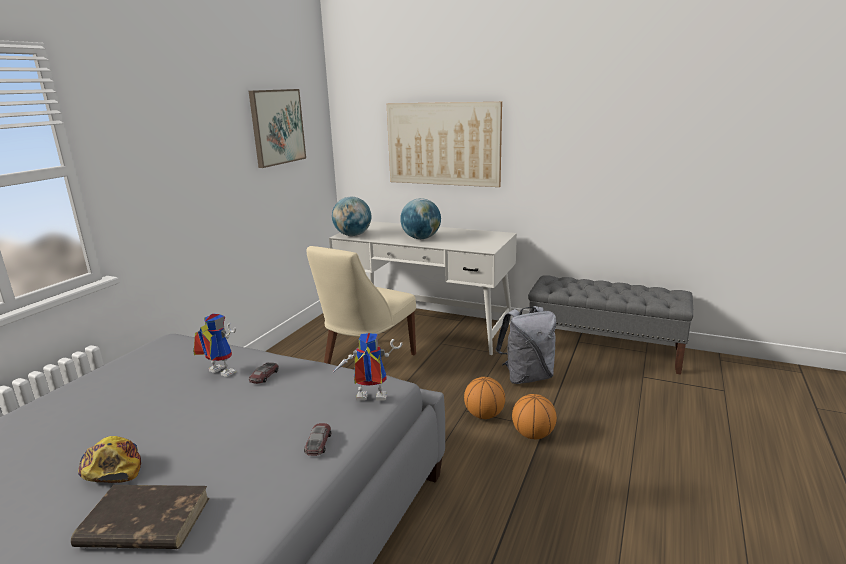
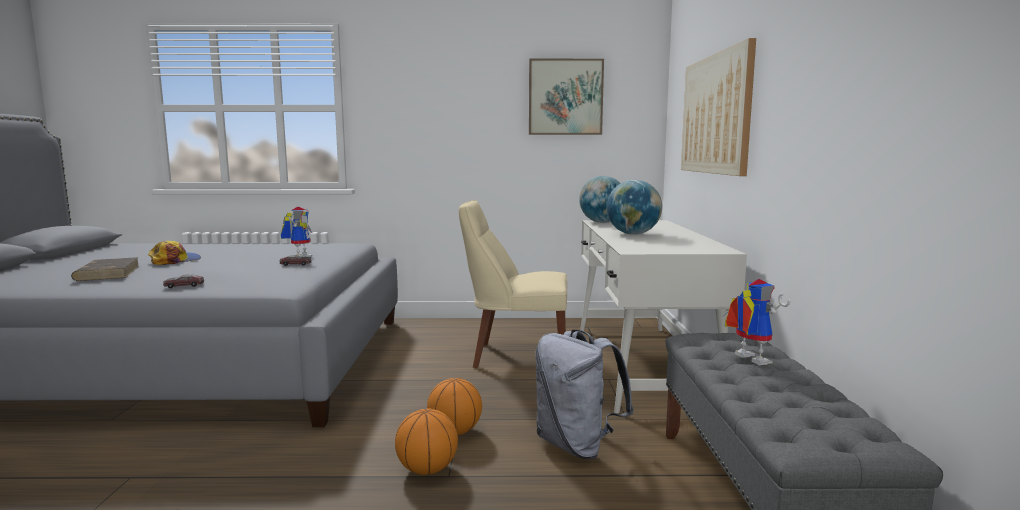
camera: 65 degrees right, 10 degrees down
(368, 400) = (250, 286): toy robot -> toy robot (746, 359)

